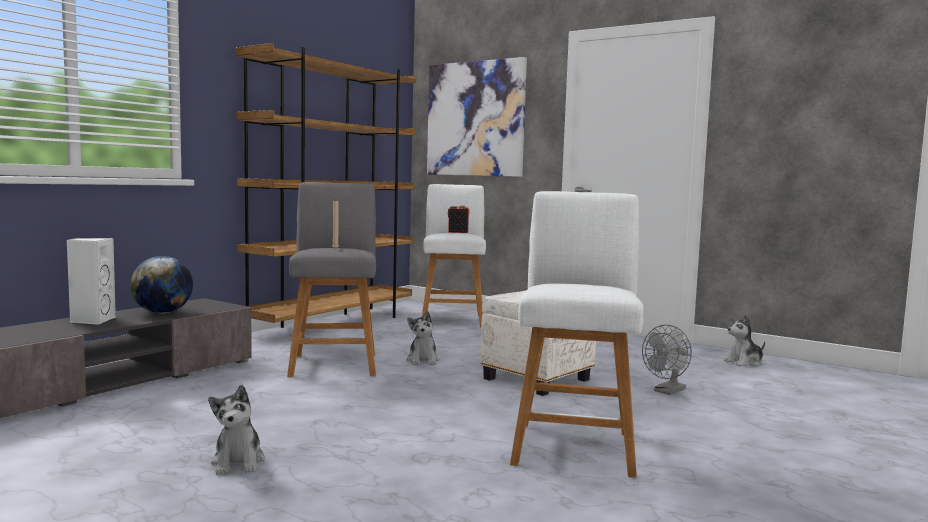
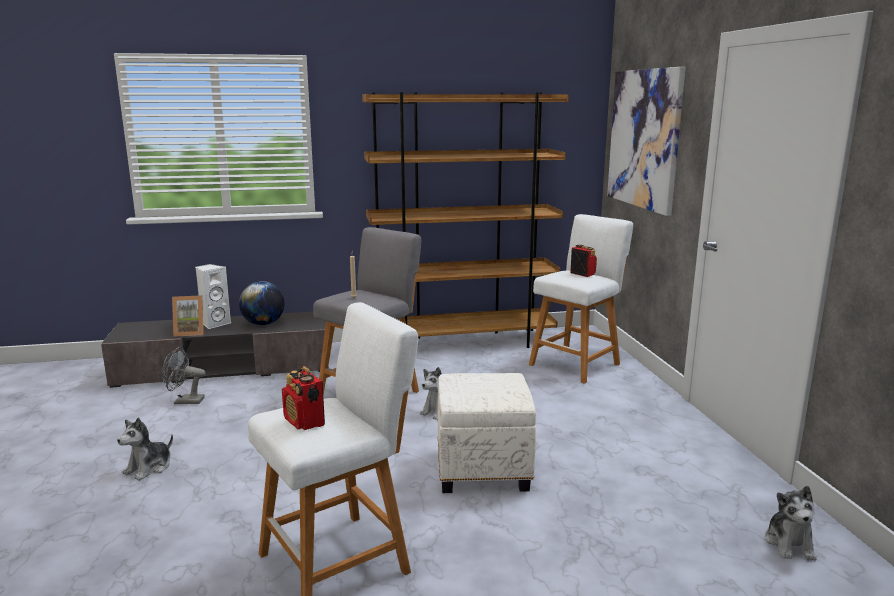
camera: 45 degrees right, 10 degrees up
(81, 329) = (190, 332): none -> picture frame
(585, 287) = (304, 422): none -> radio
(667, 391) = (572, 542): grey fan -> grey fan (184, 401)
(744, 362) = (789, 544): plush toy -> plush toy turned 105 degrees counterclockwise

